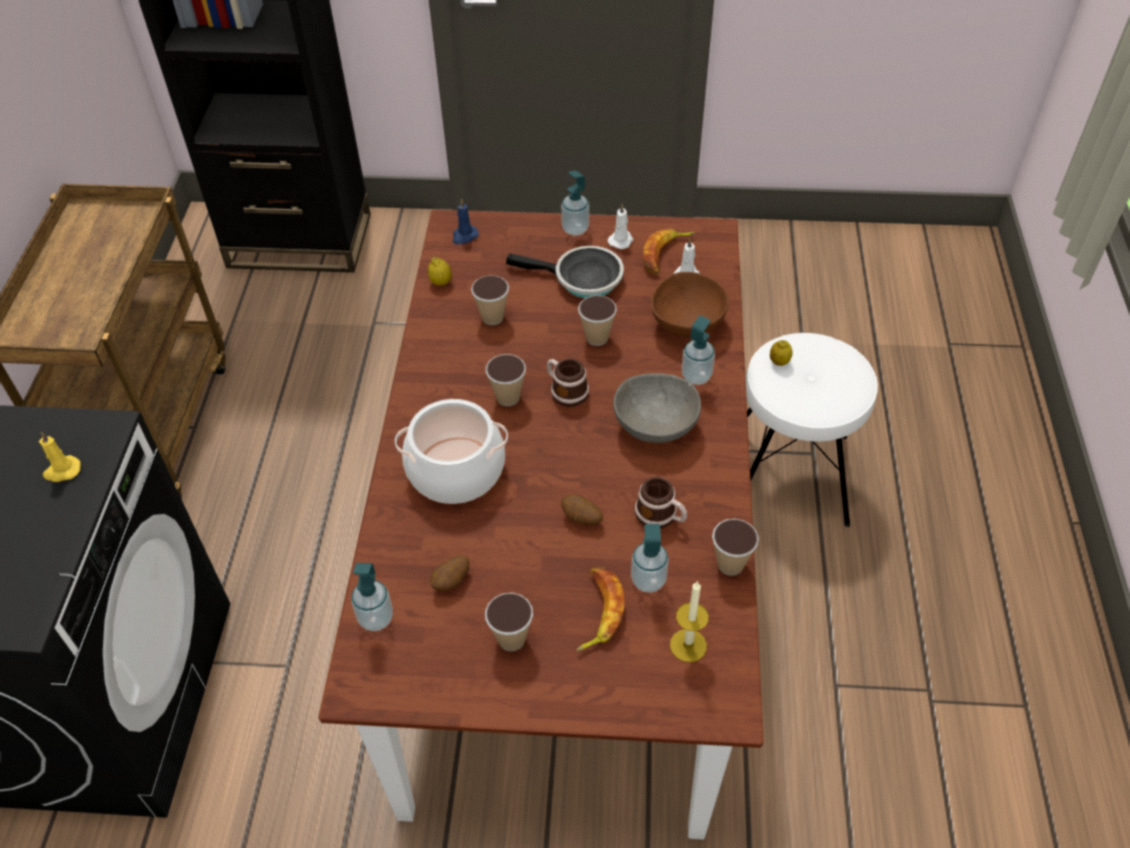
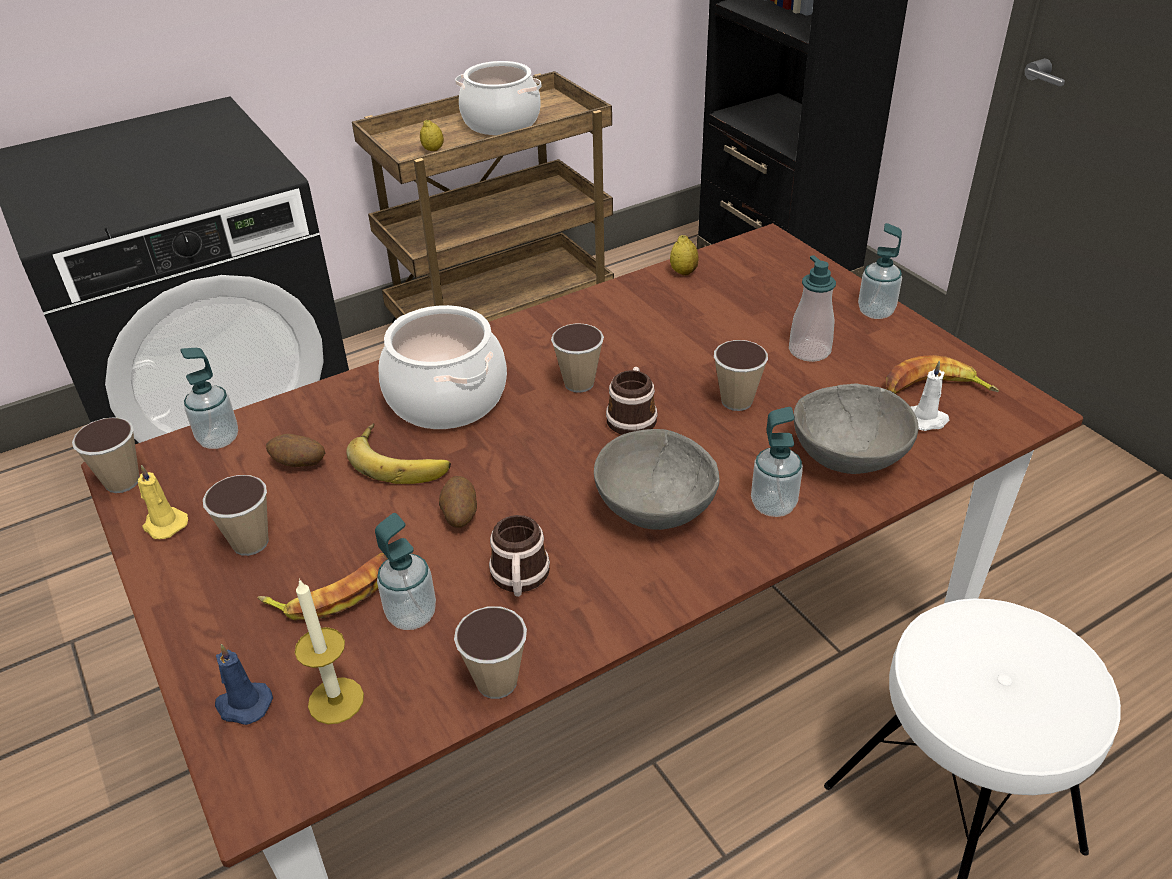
camera: 55 degrees right, 10 degrees down
(62, 471) = (214, 181): yellow candle -> yellow candle (164, 524)
(86, 258) = (501, 122): none -> cooking pot
(464, 236) = (763, 255): blue candle -> blue candle (243, 705)
(492, 317) = (677, 322): cup -> cup (122, 482)
(499, 523) = (401, 459): none -> banana
(582, 279) = (809, 351): frying pan -> soap dispenser
(621, 240) = (907, 348): white candle -> none
(686, 324) = (847, 457): brown bowl -> grey bowl
(779, 362) = (984, 627): lemon -> lemon (433, 150)

